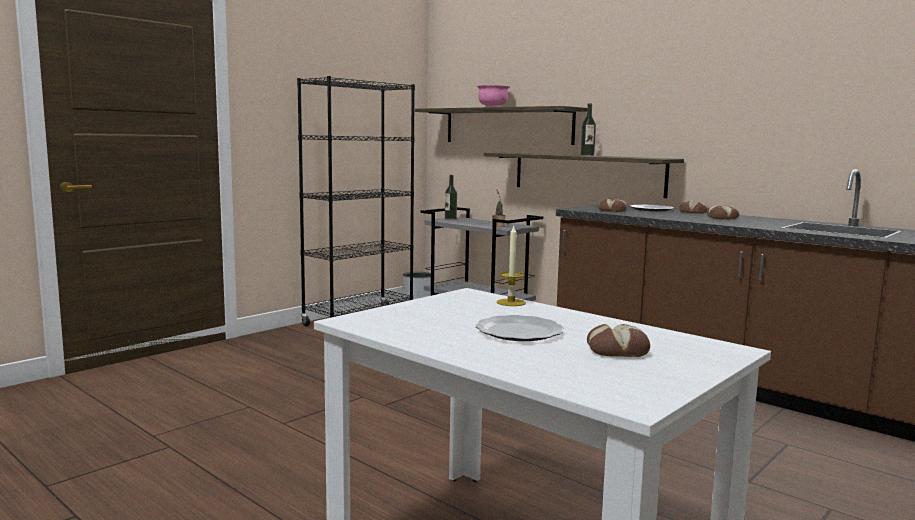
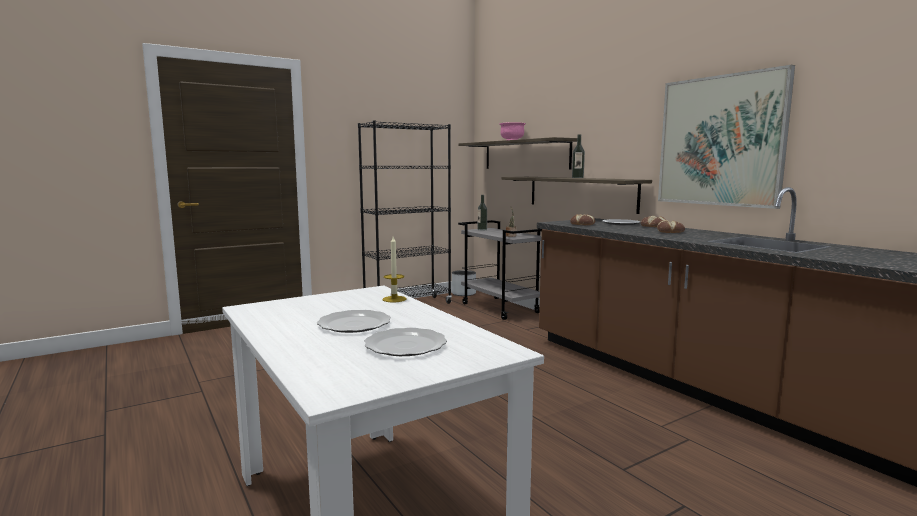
camera: 15 degrees right, 0 degrees up
(617, 350) = (405, 345): bread -> plate
(769, 117) = (720, 141): none -> picture

